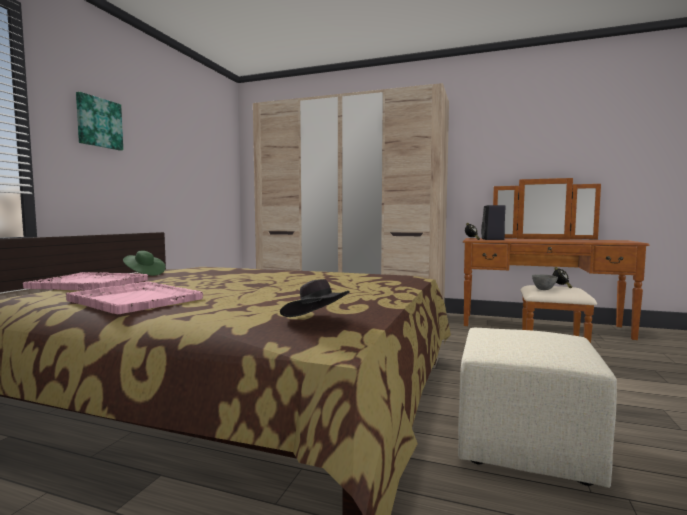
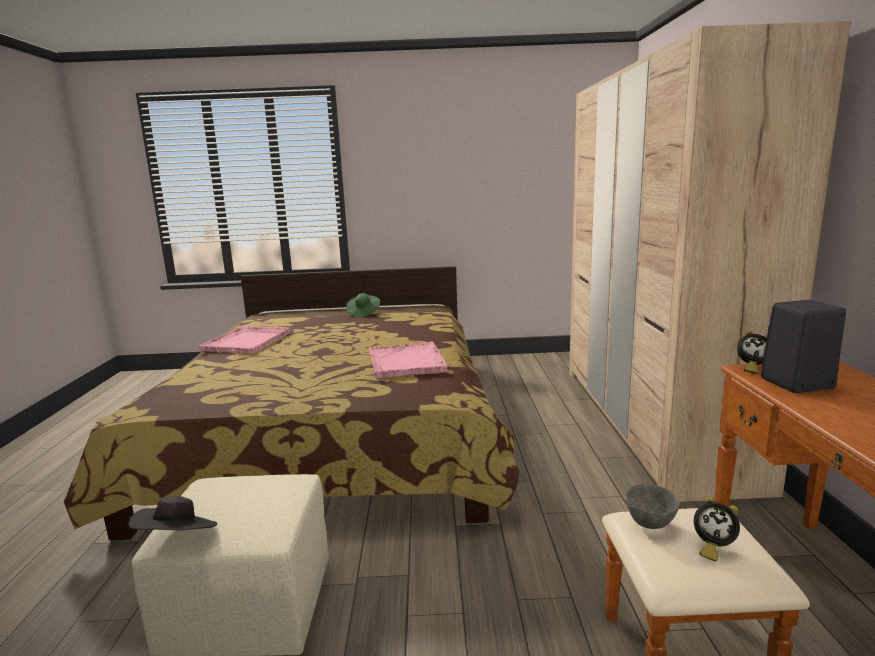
camera: 70 degrees right, 10 degrees up
(90, 284) = (307, 317): pink tray -> pink tray (406, 362)
(99, 123) = (404, 164): picture -> none
(316, 321) = (172, 396): black hat -> black hat (178, 538)

